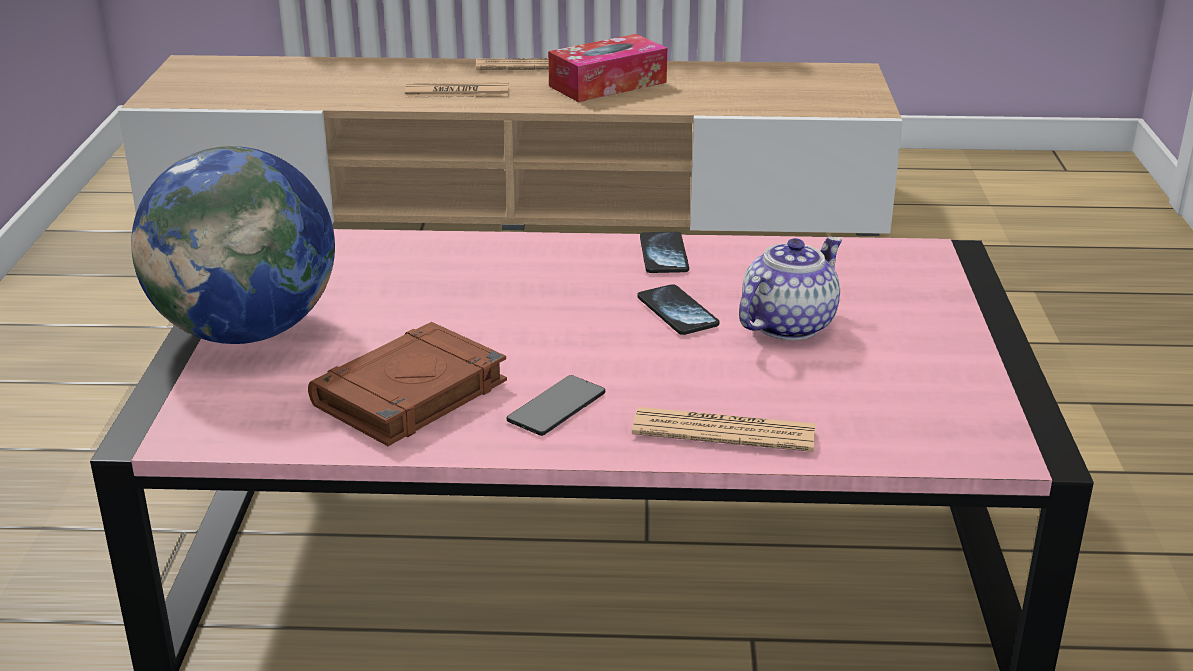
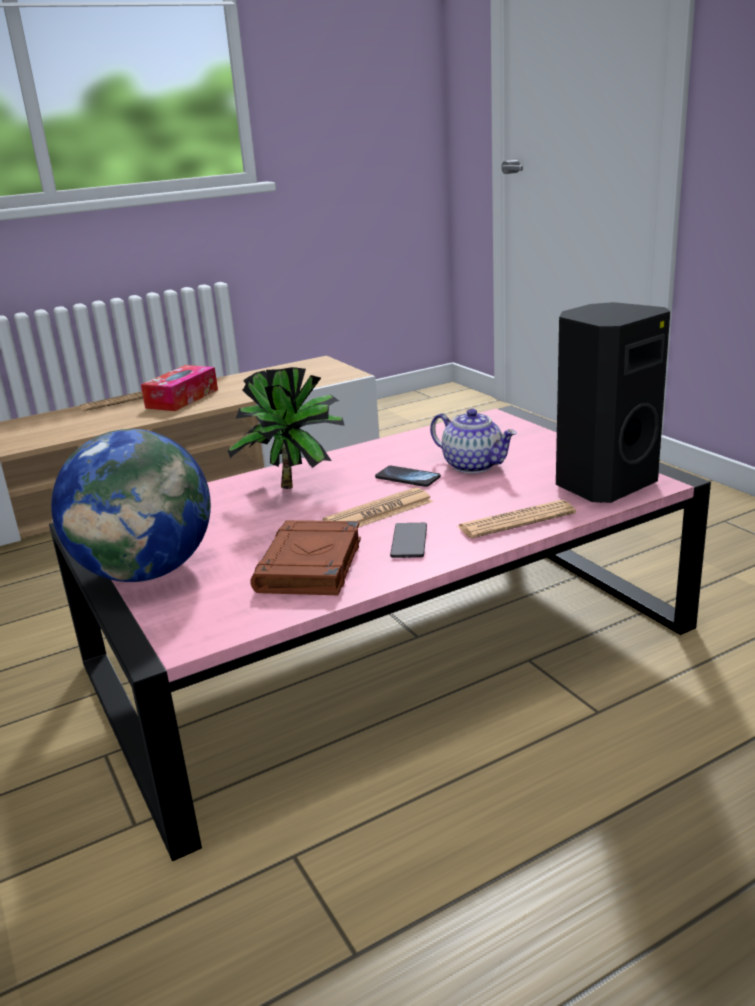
camera: 30 degrees left, 5 degrees down
(457, 92) = (86, 425): newspaper -> newspaper (379, 512)
(533, 274) = (296, 486): none -> potted plant
(663, 255) = (359, 456): phone -> none
(787, 324) = (474, 465): teapot -> teapot turned 120 degrees clockwise
(919, 422) = (602, 484): none -> black speaker

